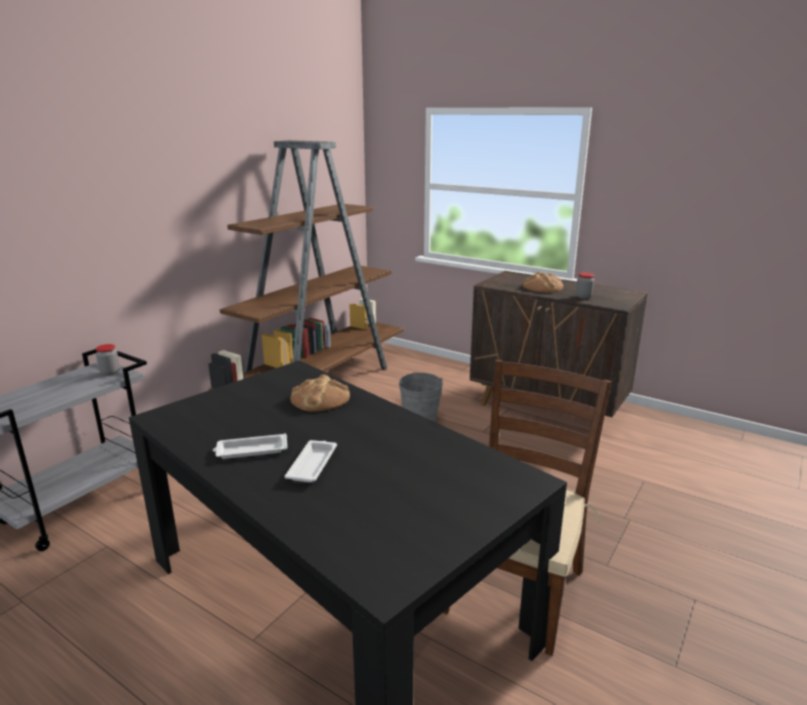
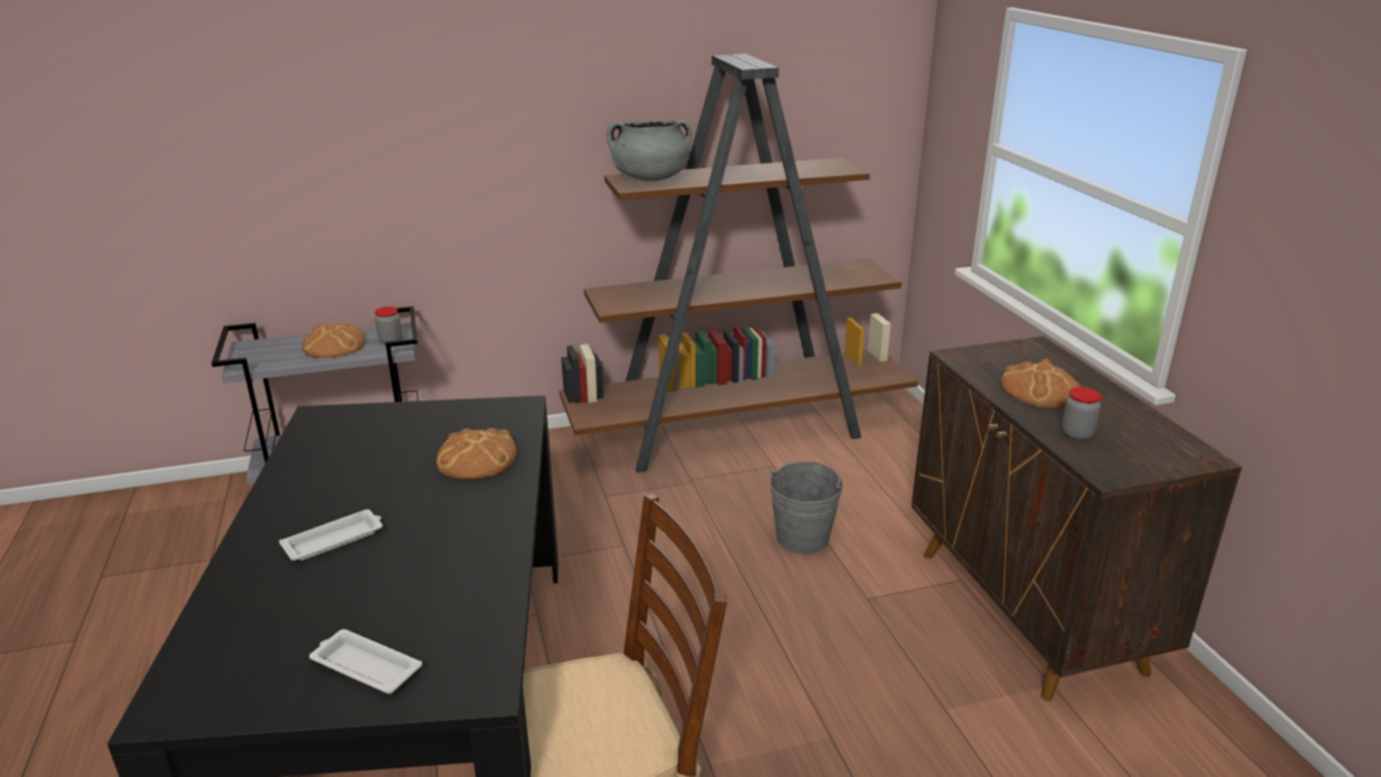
camera: 40 degrees right, 5 degrees up
(64, 387) = (334, 345): none -> bread
(250, 450) = (317, 494): white tray -> white tray (364, 667)
(262, 222) = (650, 178): none -> grey cooking pot

